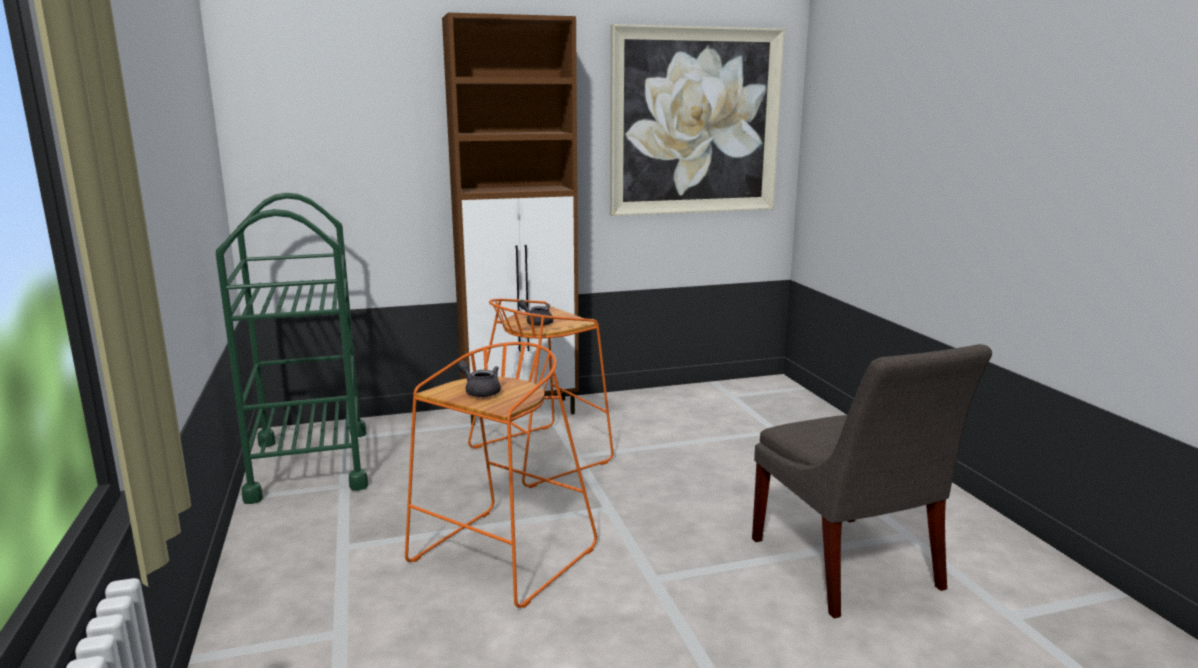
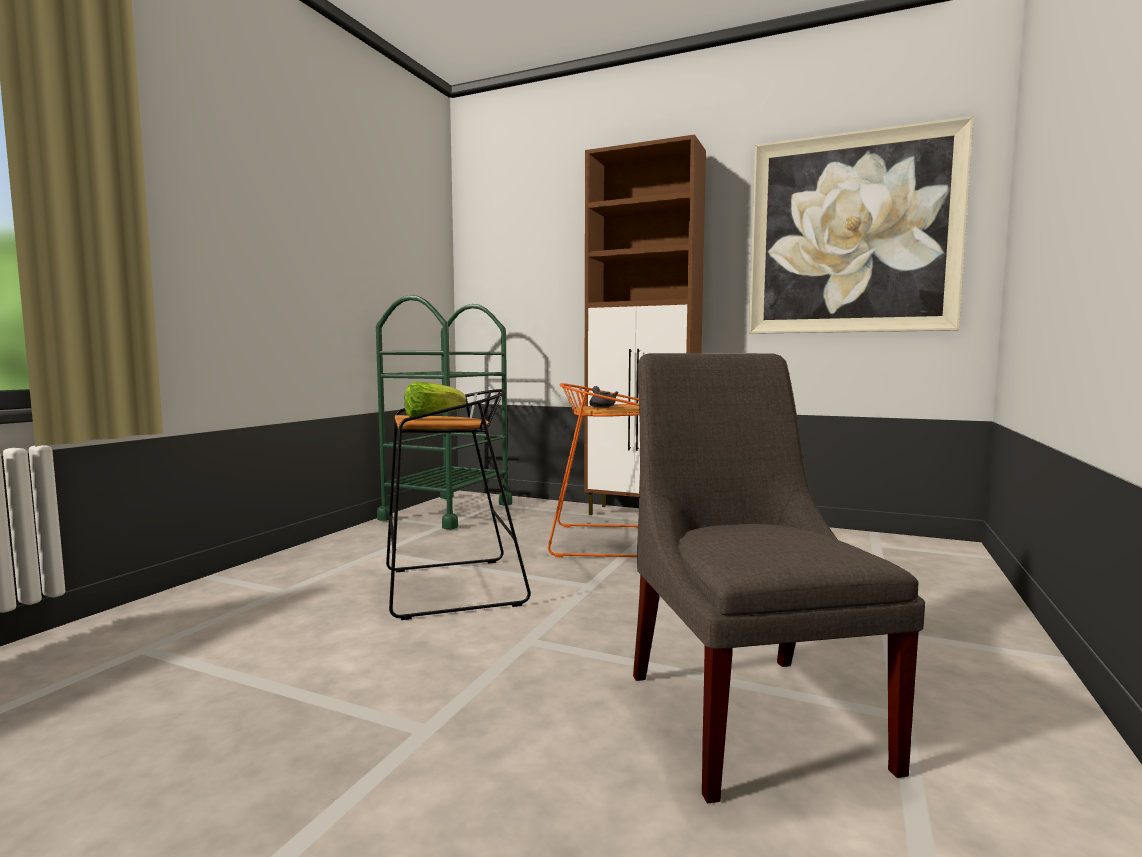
camera: 40 degrees right, 10 degrees down
(480, 391) = (431, 417): grey teapot -> lettuce
(502, 558) = (450, 588): orange stool -> black stool
(848, 568) = (748, 711): grey chair -> grey chair turned 150 degrees clockwise

